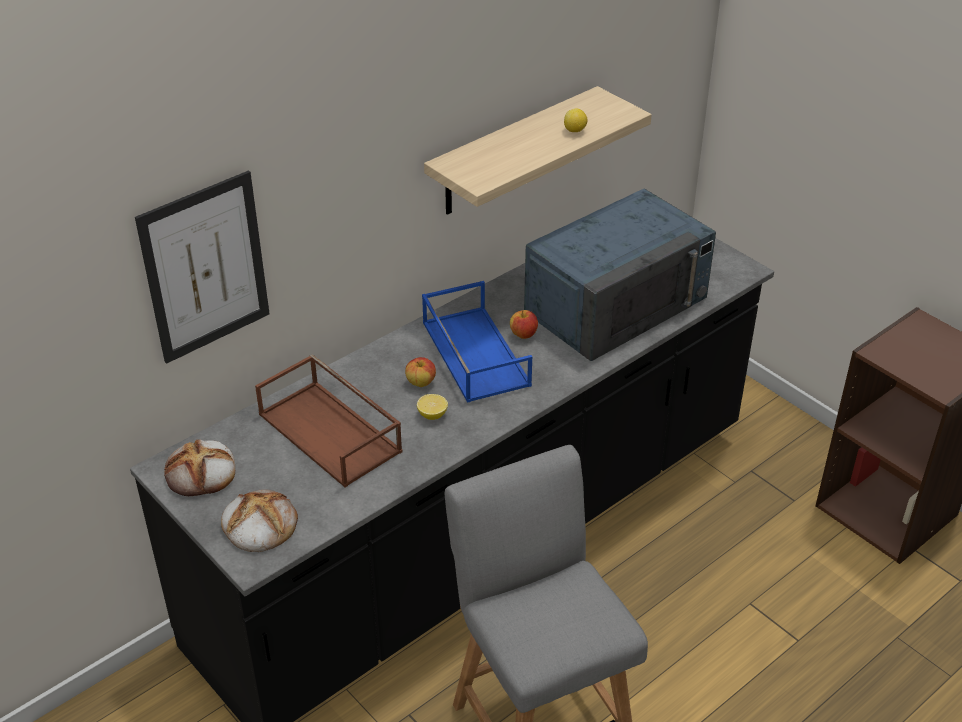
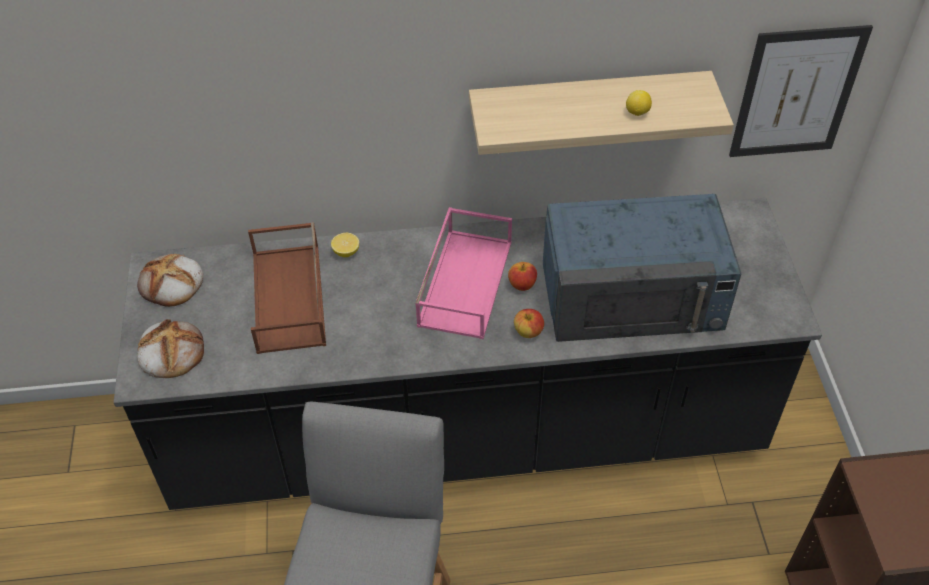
camera: 35 degrees right, 10 degrees up
(205, 268) = (209, 117): picture -> picture (796, 93)
(421, 383) = (397, 288): apple -> apple (528, 332)
(432, 415) = (379, 323): lemon -> lemon (346, 252)
(473, 353) = (464, 282): blue tray -> pink tray

